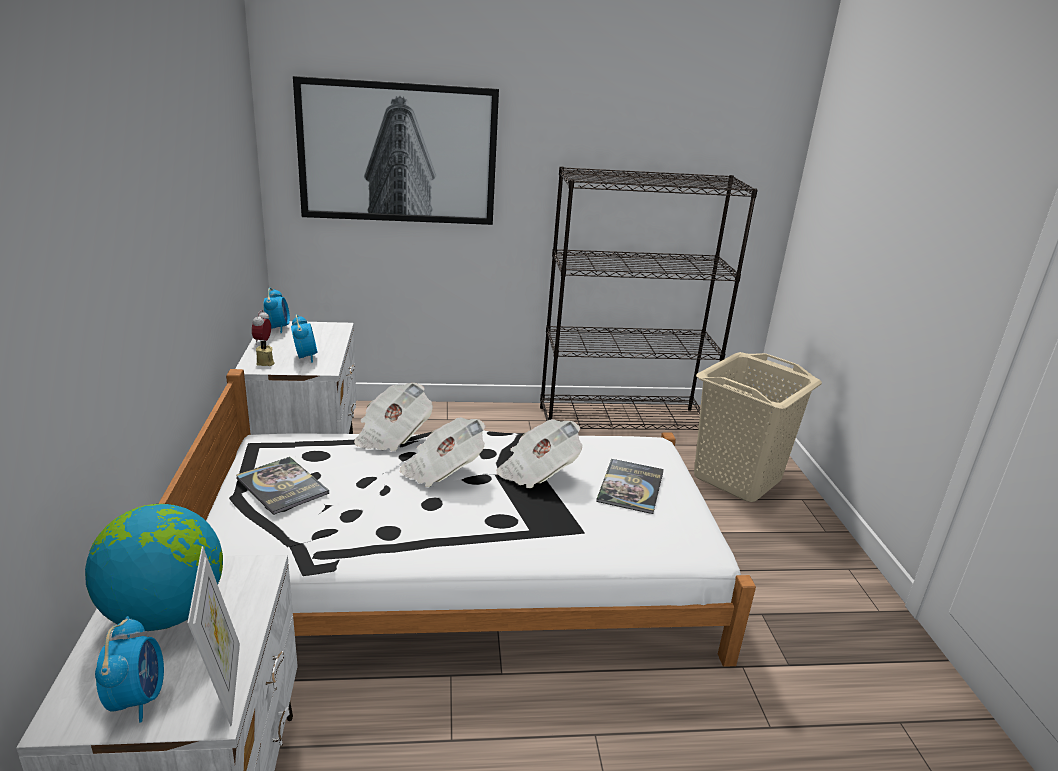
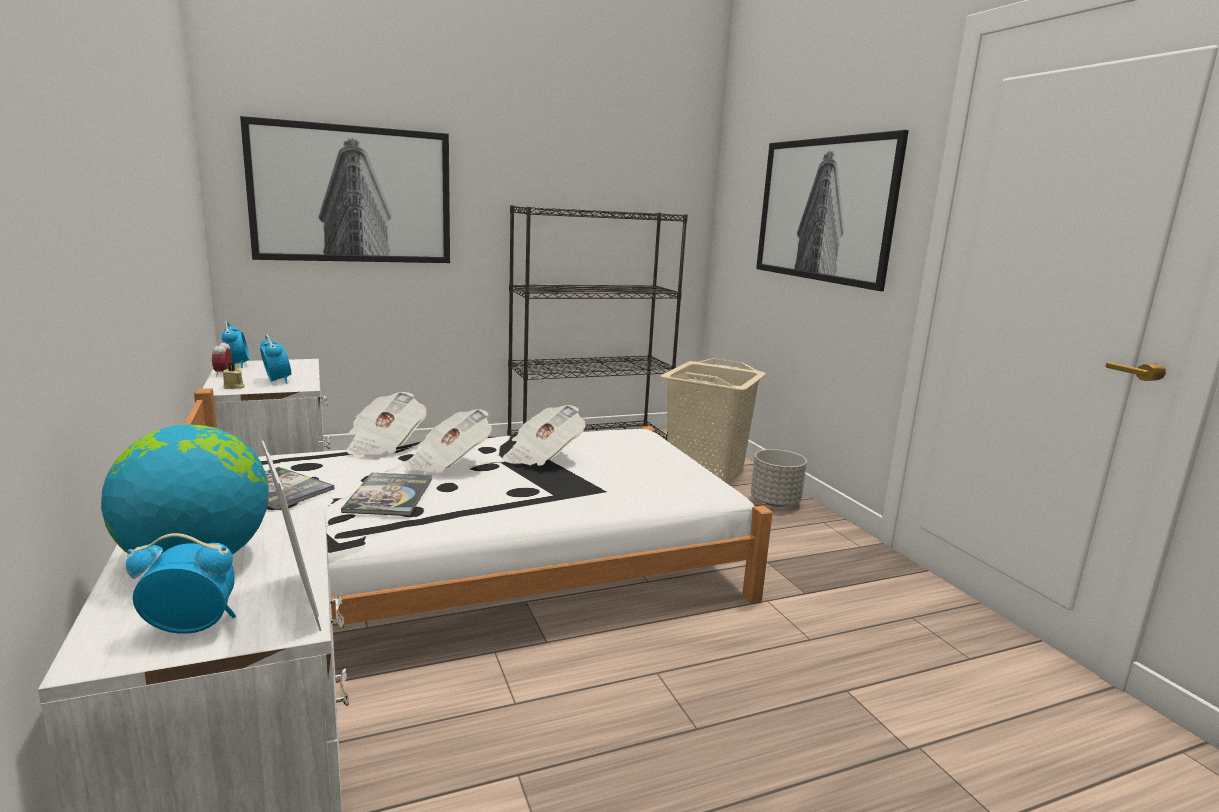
camera: 15 degrees left, 10 degrees down
(137, 698) = (192, 627): alarm clock -> alarm clock turned 75 degrees counterclockwise
(630, 487) = (633, 459): book -> book (389, 495)
(803, 531) = (775, 502): none -> grey planter
(912, 213) = (823, 210): none -> picture

